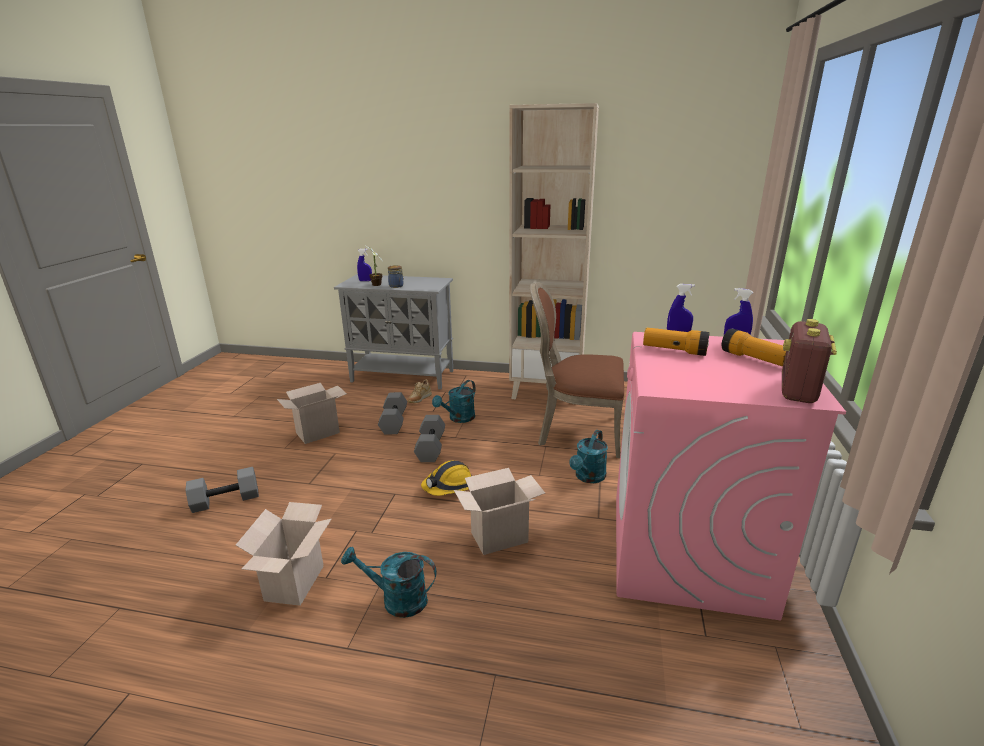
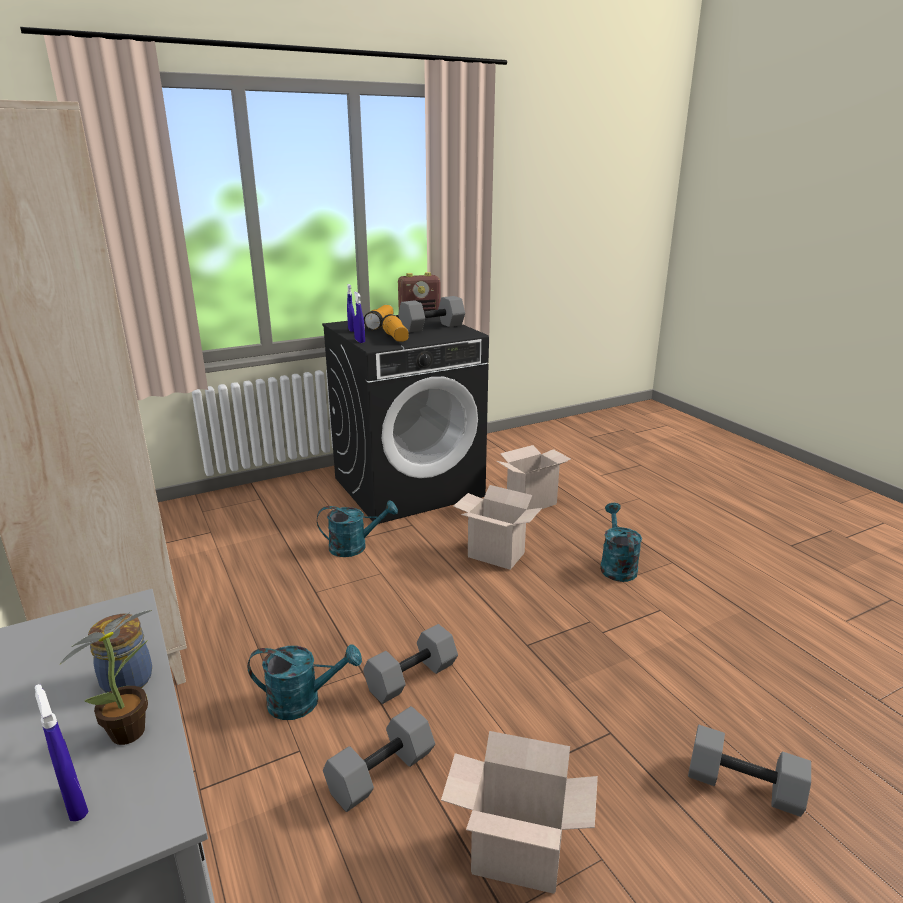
camera: 130 degrees left, 0 degrees up
(295, 584) = (690, 619): cardboard box -> cardboard box (531, 502)
(396, 600) = (616, 565): turquoise watering can -> turquoise watering can turned 150 degrees counterclockwise
(419, 400) = (267, 803): beige shoe -> none
(449, 487) = (469, 615): hard hat -> none
(576, 432) = (260, 584): brown chair -> none
(688, 552) = (408, 486): pink washing machine -> black washing machine
(714, 379) = (431, 327): none -> grey dumbbell

